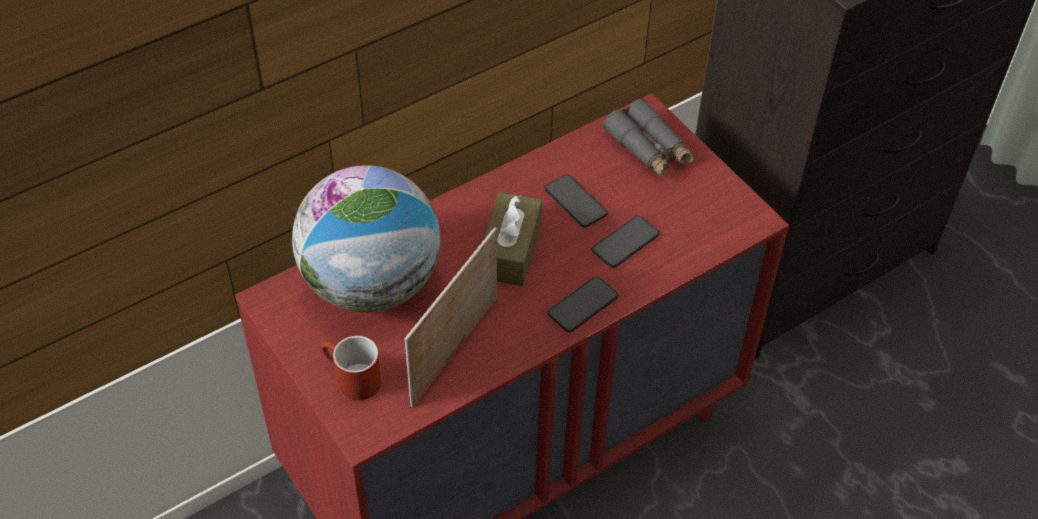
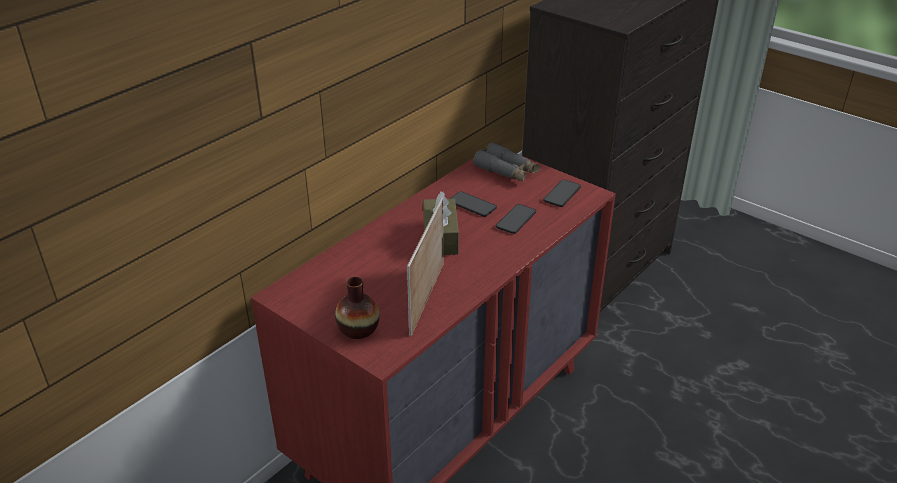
camera: 15 degrees left, 15 degrees down
(350, 379) = (358, 329): red mug -> vase
(371, 284) = (350, 272): globe -> none
(582, 305) = (504, 257): phone -> phone (562, 194)

